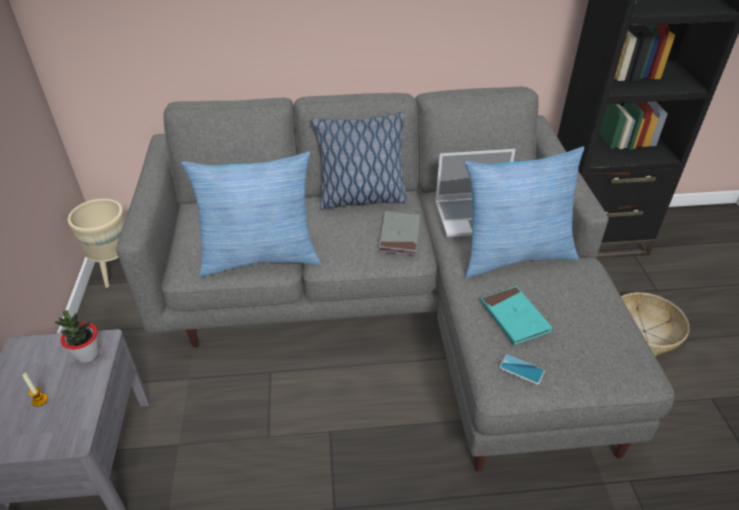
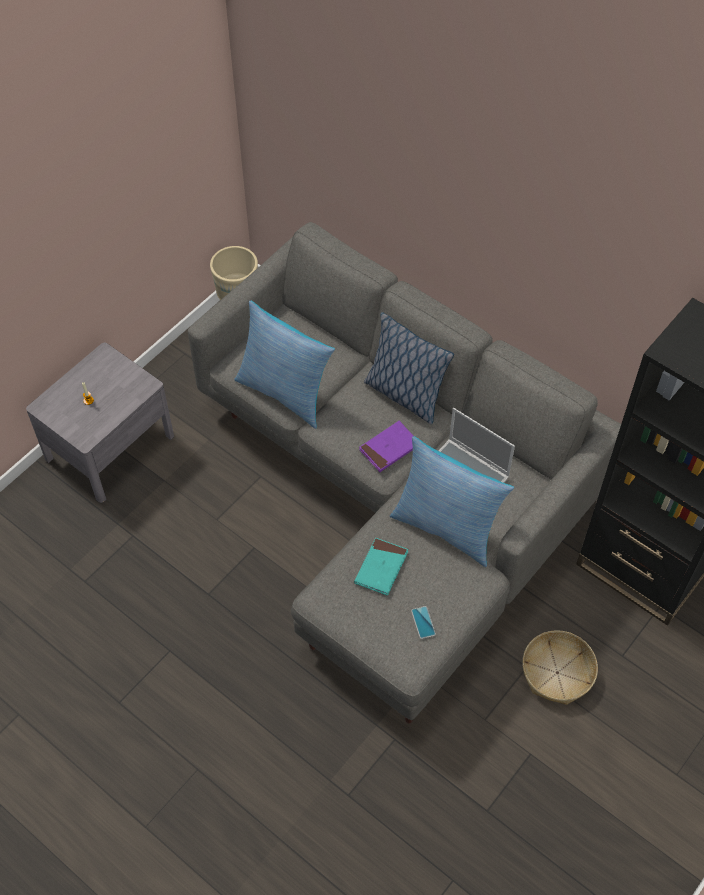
camera: 45 degrees right, 15 degrees up
(88, 354) = (132, 388): potted plant -> none
(399, 235) = (389, 448): grey book -> purple book
(521, 369) = (339, 600): phone -> phone (423, 622)

